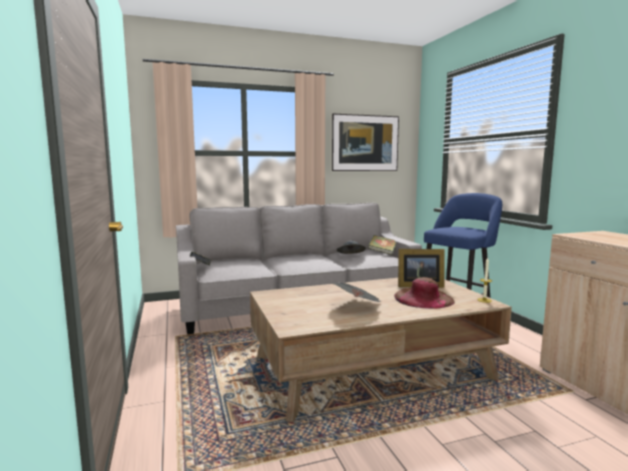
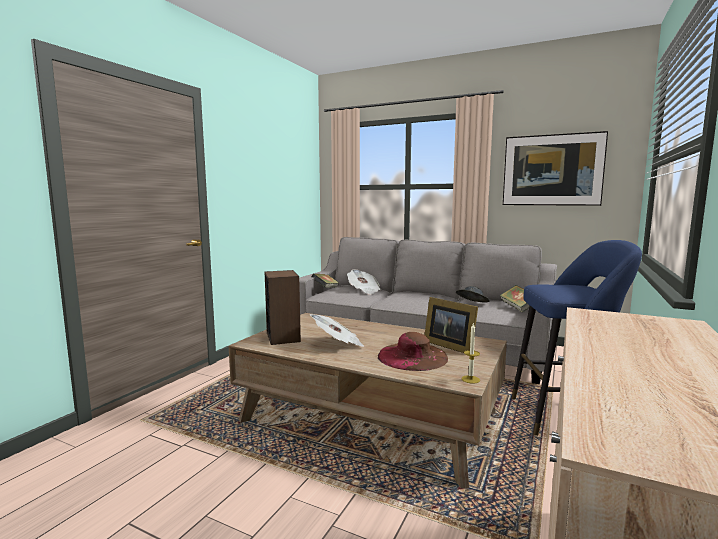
camera: 45 degrees right, 0 degrees up
(243, 262) = (364, 291): none -> newspaper
(303, 315) = (283, 337): none -> speaker

